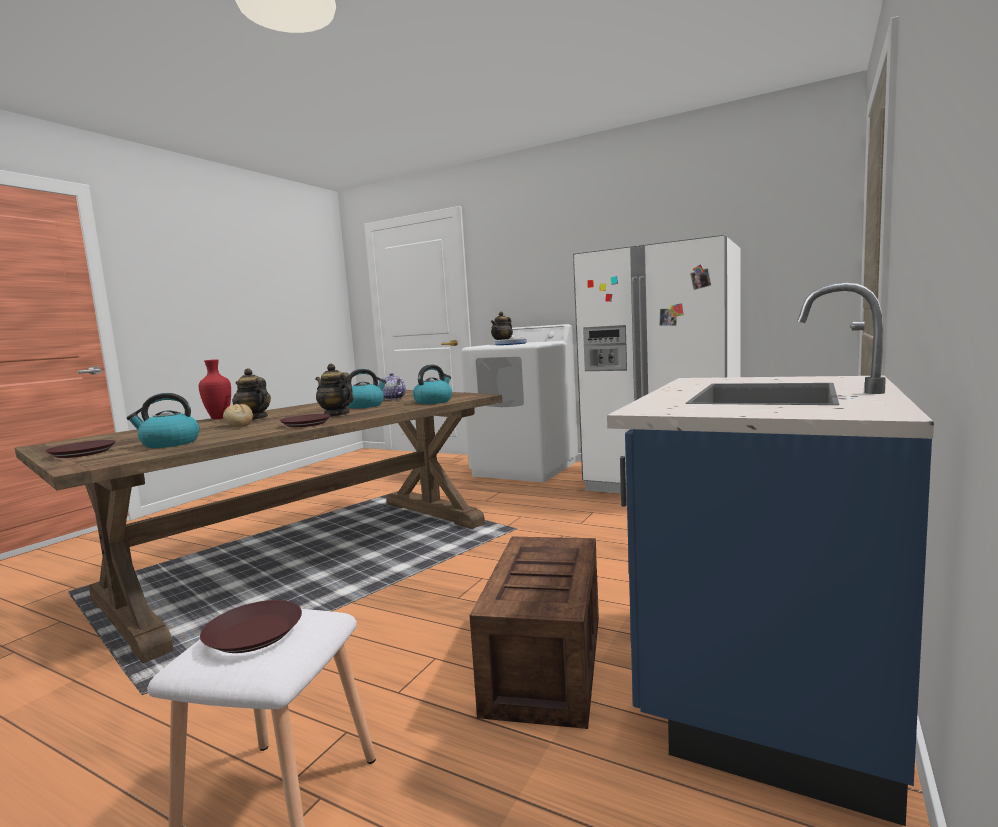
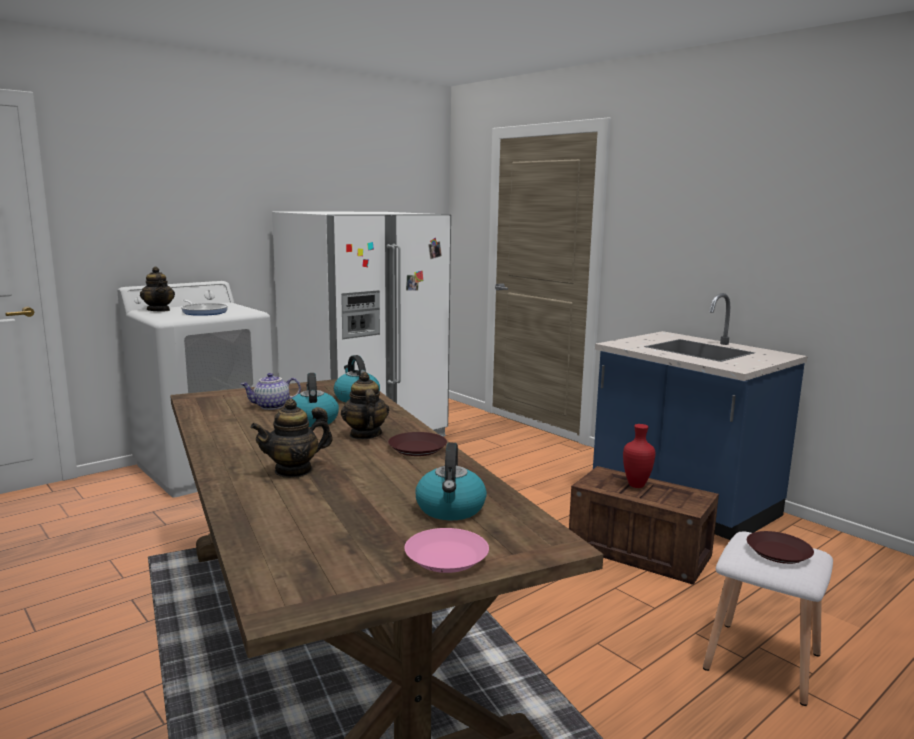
camera: 70 degrees left, 5 degrees up
(82, 453) = (447, 557): brown plate -> pink plate
(220, 418) = (227, 490): red vase -> red vase (635, 485)
(239, 425) = (352, 478): bread -> none
(336, 415) = (365, 435): teapot -> teapot turned 105 degrees clockwise

